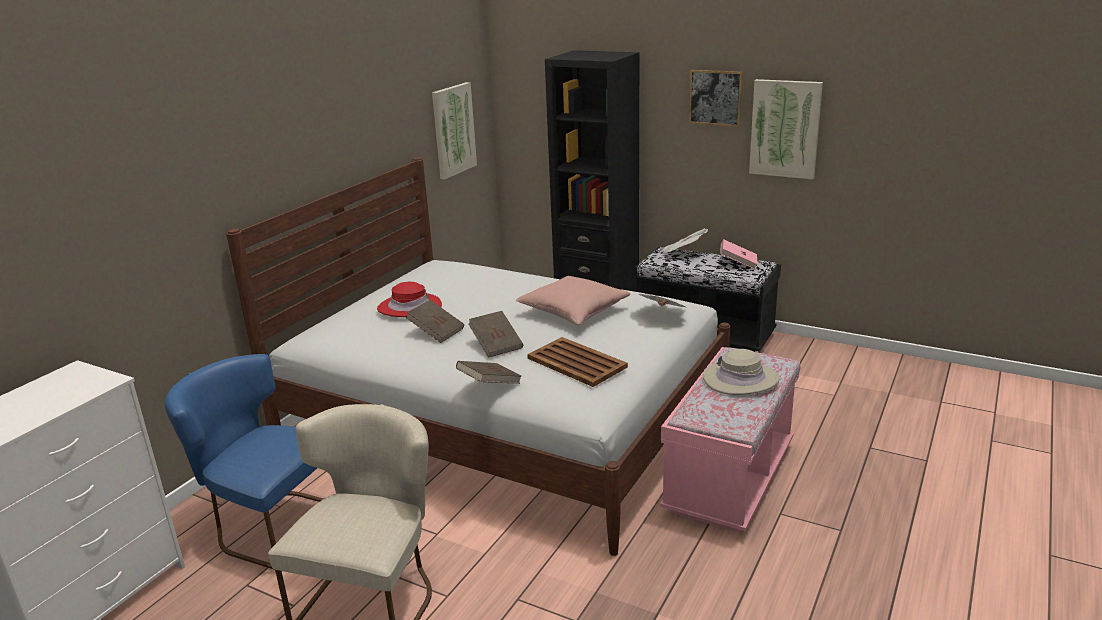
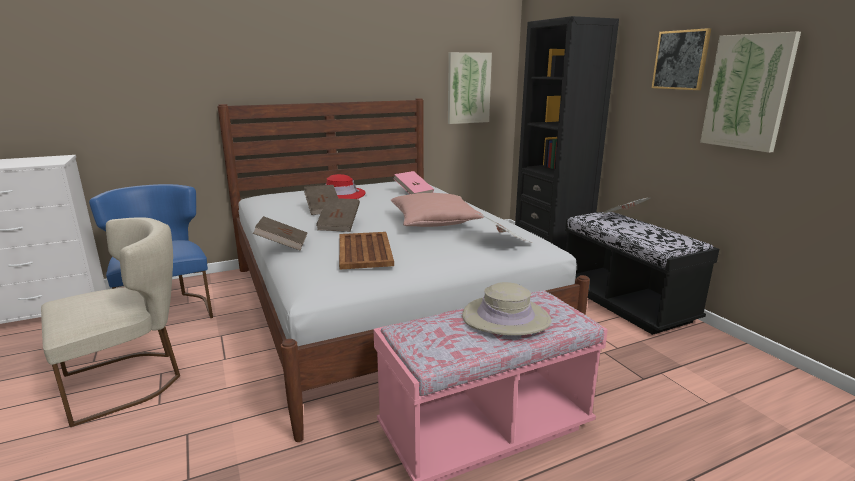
camera: 35 degrees right, 5 degrees down
(738, 263) = (666, 235): pink book -> pink book (413, 192)

